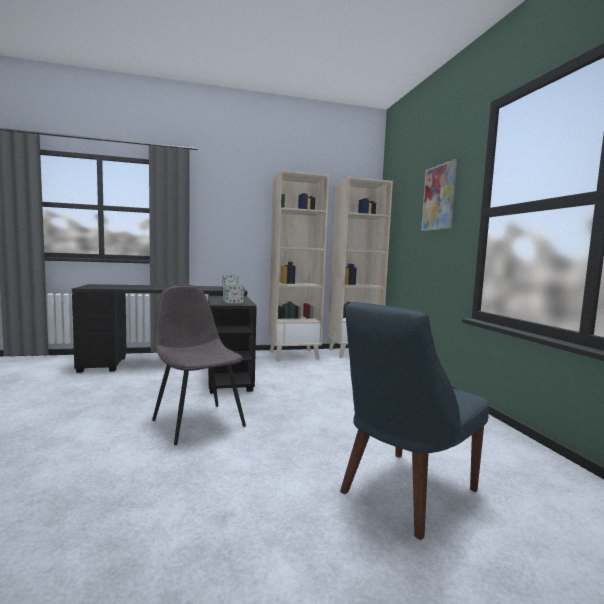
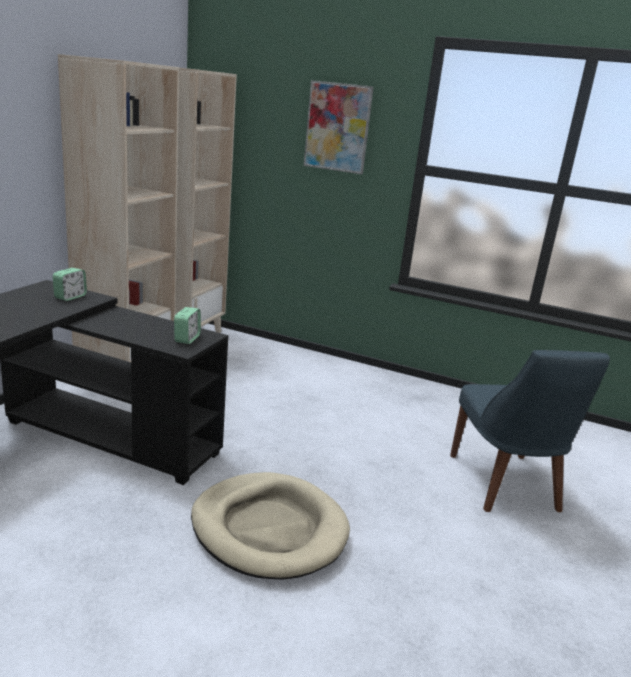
camera: 55 degrees left, 15 degrees up
(197, 422) = (269, 529): grey chair -> beige dog bed

